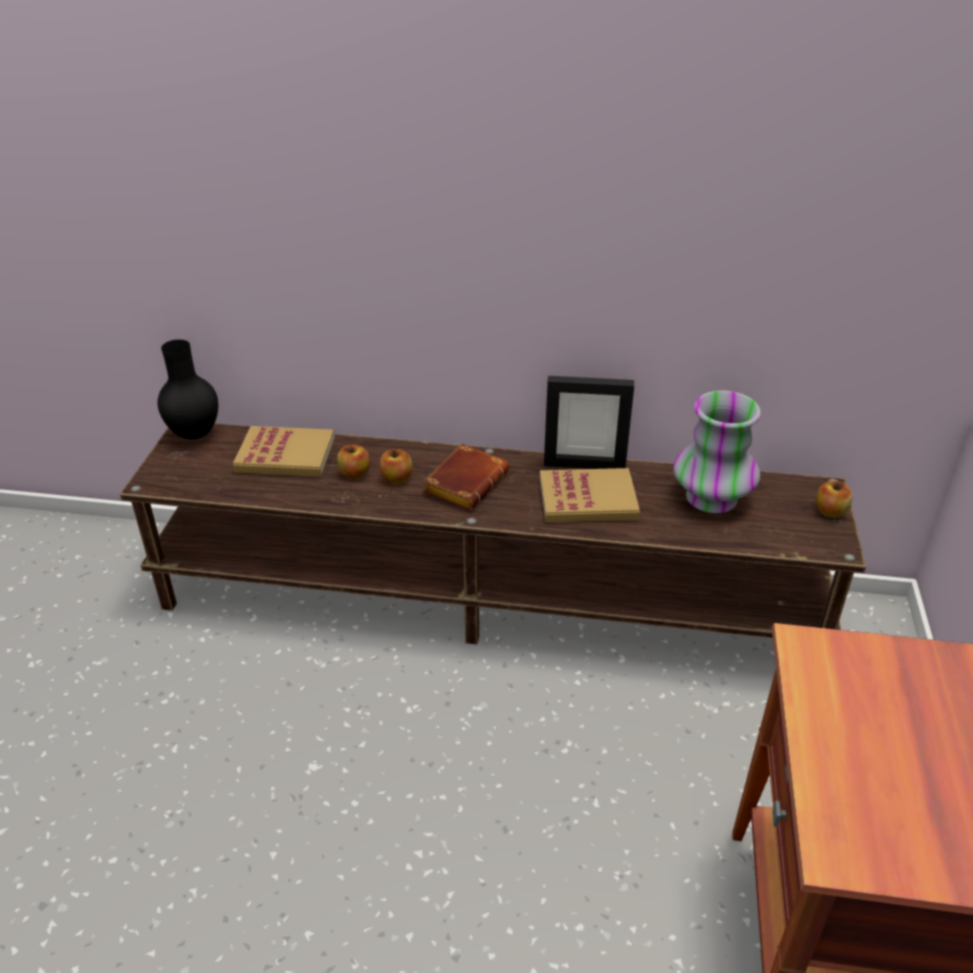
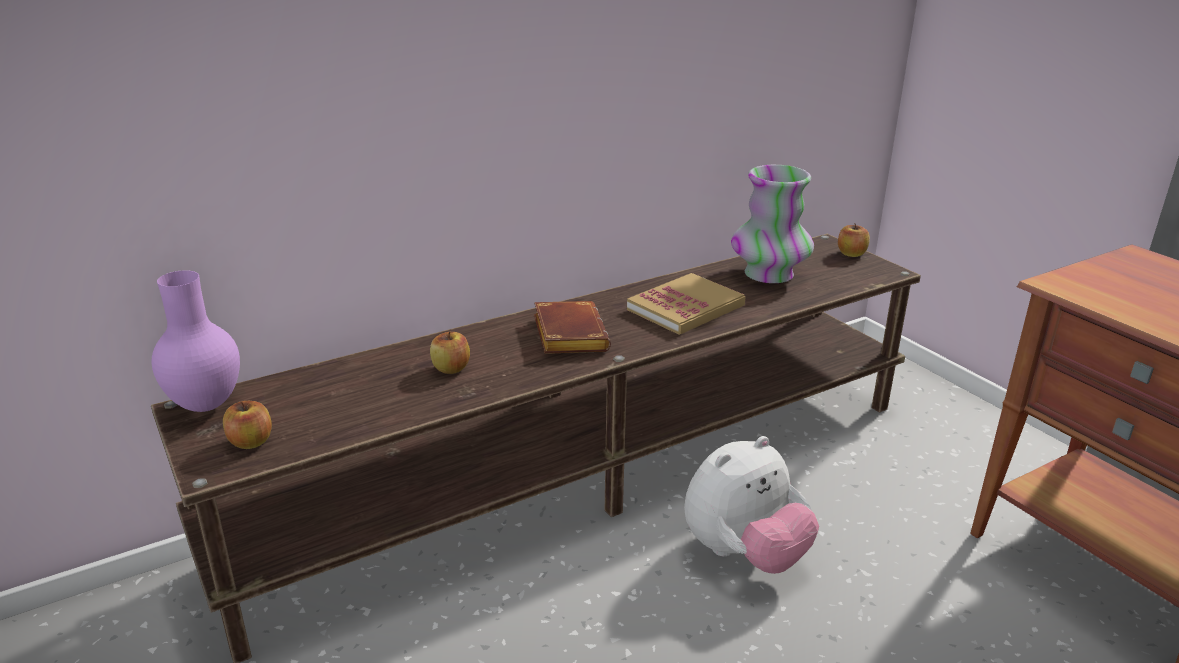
camera: 40 degrees left, 10 degrees down
(196, 433) = (207, 404): black vase -> purple vase
(285, 455) = (350, 383): book -> none
(396, 478) = (499, 356): apple -> apple (251, 442)
(522, 729) = (744, 554): none -> plush toy
(584, 464) = (644, 287): picture frame -> none

